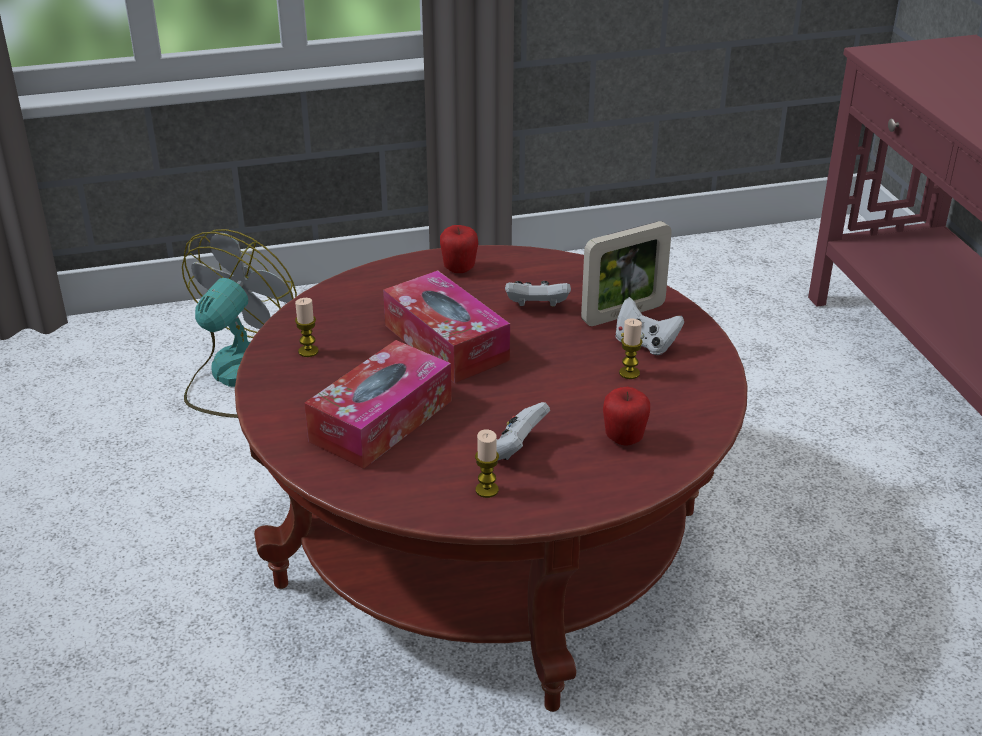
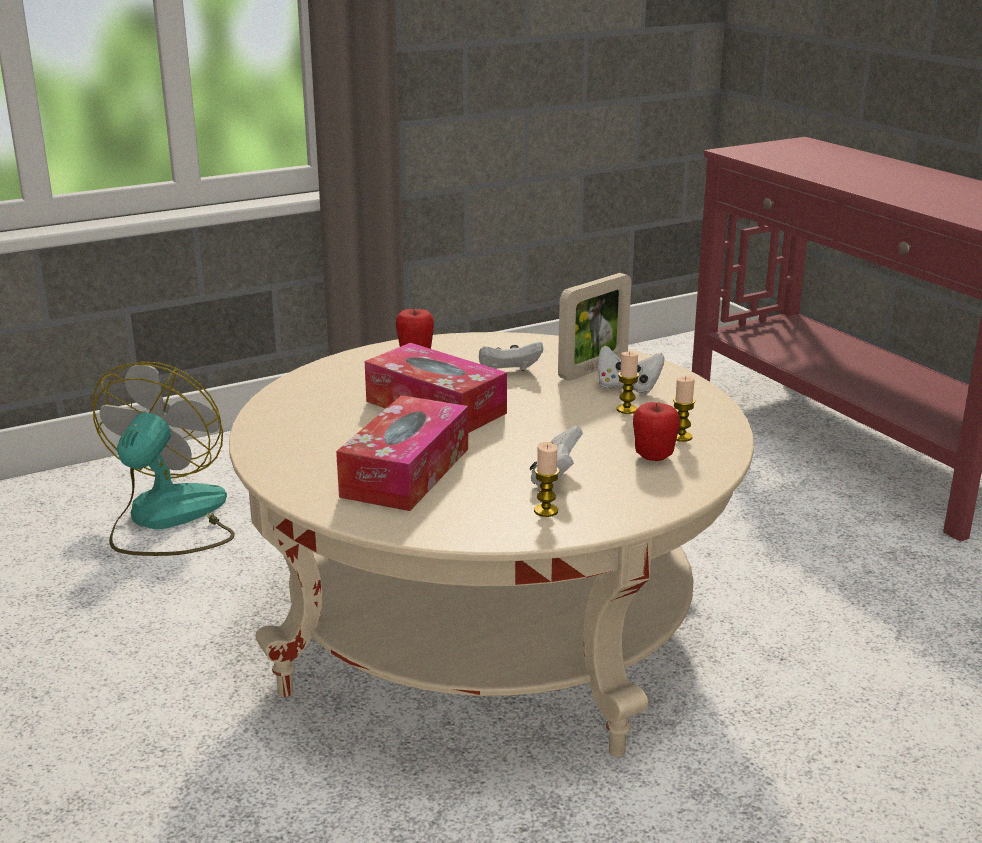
camera: 15 degrees left, 10 degrees down
(308, 351) = (298, 429): candle -> candle (681, 437)
(491, 546) = (491, 626): red coffee table -> beige coffee table

